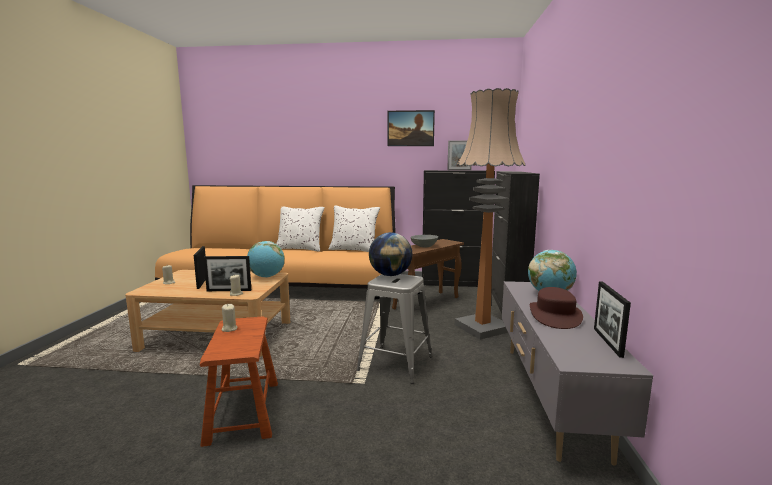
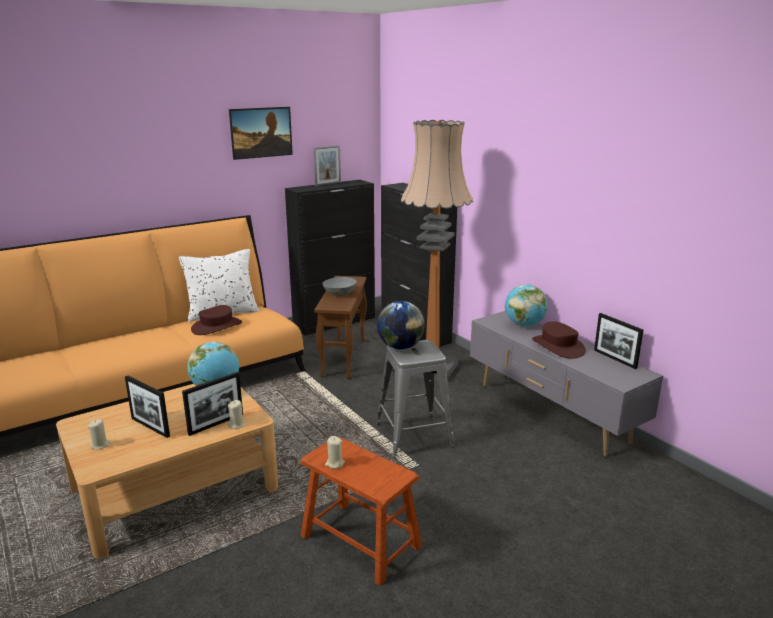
camera: 40 degrees left, 10 degrees up
(300, 248) = (138, 330): white pillow -> none
(334, 253) = (217, 326): none -> brown hat

